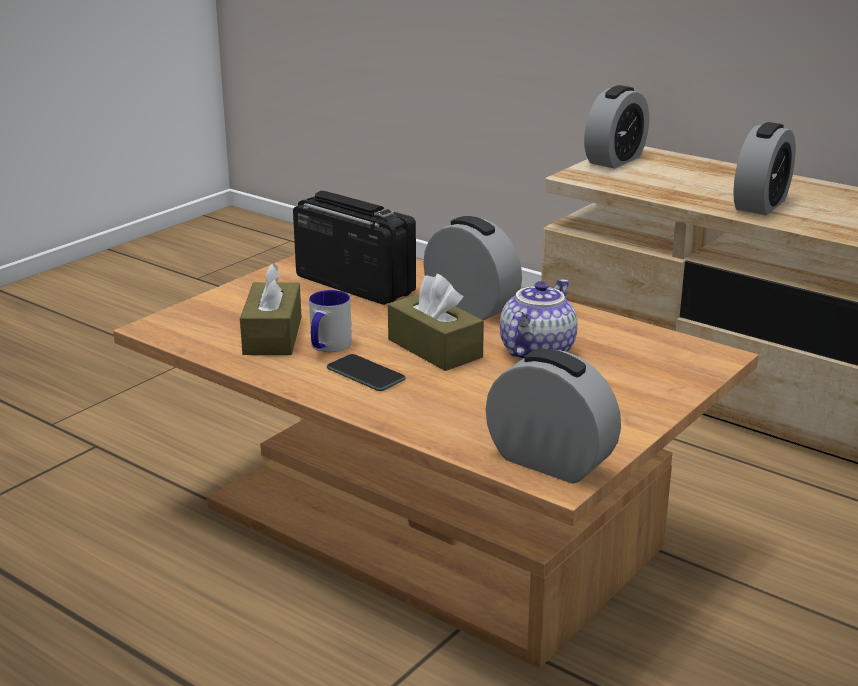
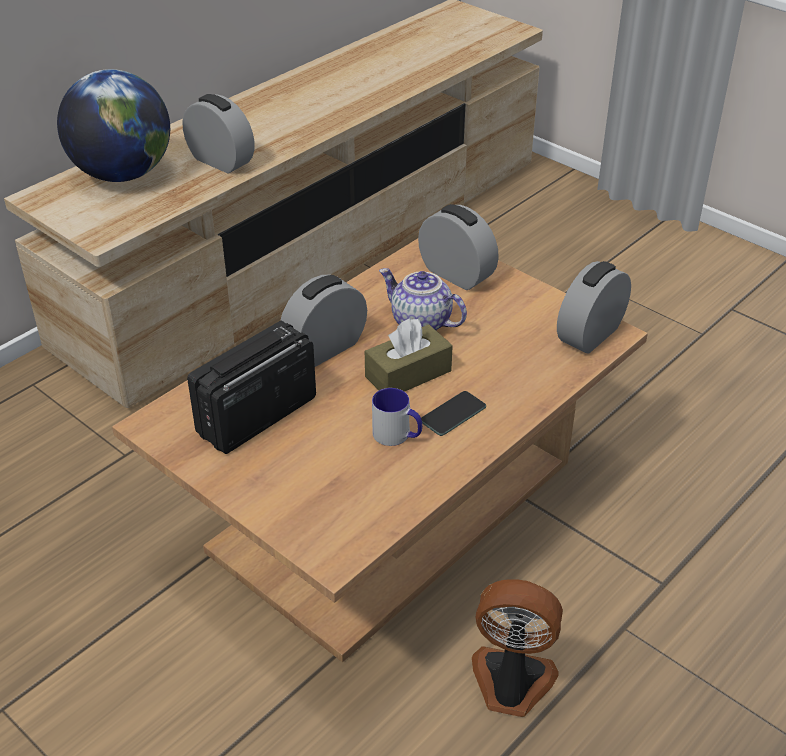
camera: 85 degrees left, 15 degrees up
(161, 617) = (511, 684): none -> fan
(272, 336) = (368, 471): brown tissue box -> none
(615, 160) = (62, 210): alarm clock -> alarm clock (456, 274)
(698, 172) = (122, 174): none -> globe

